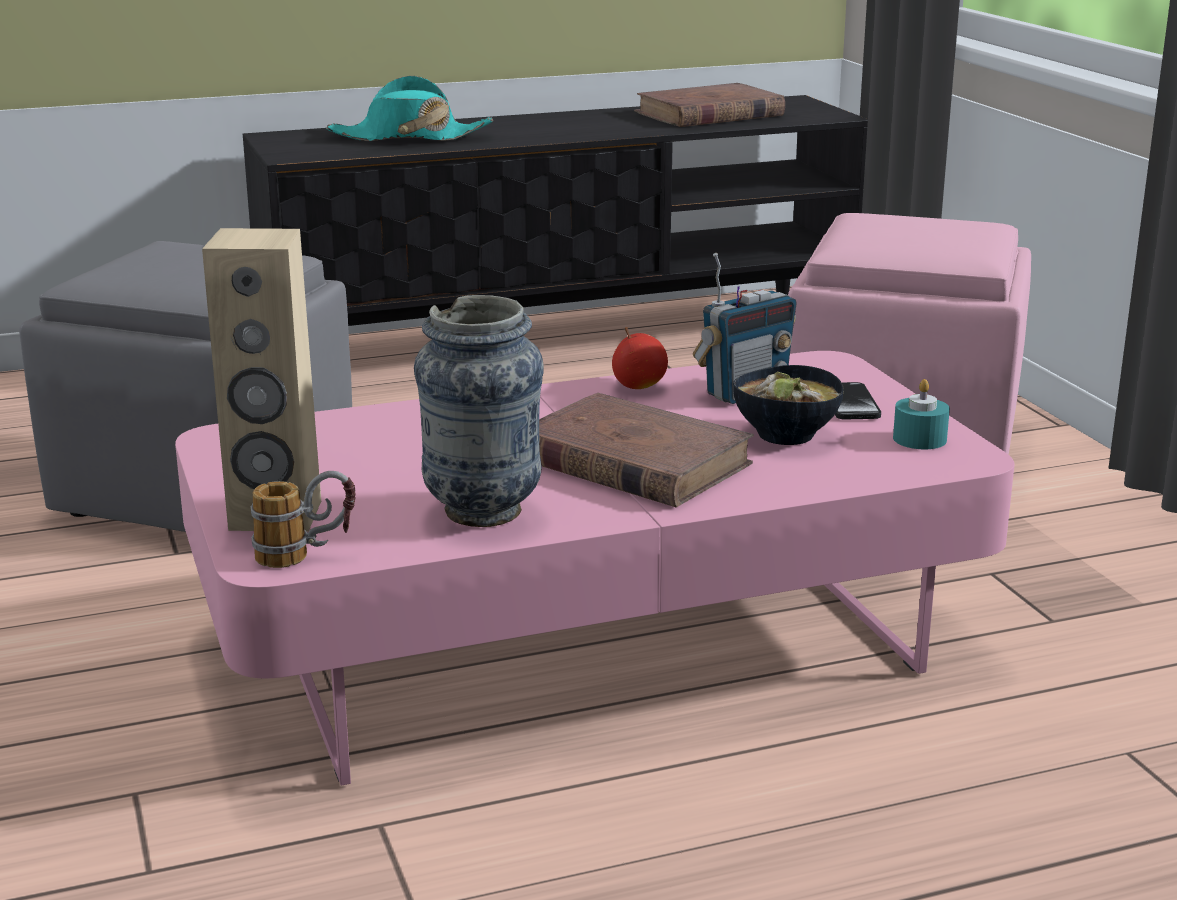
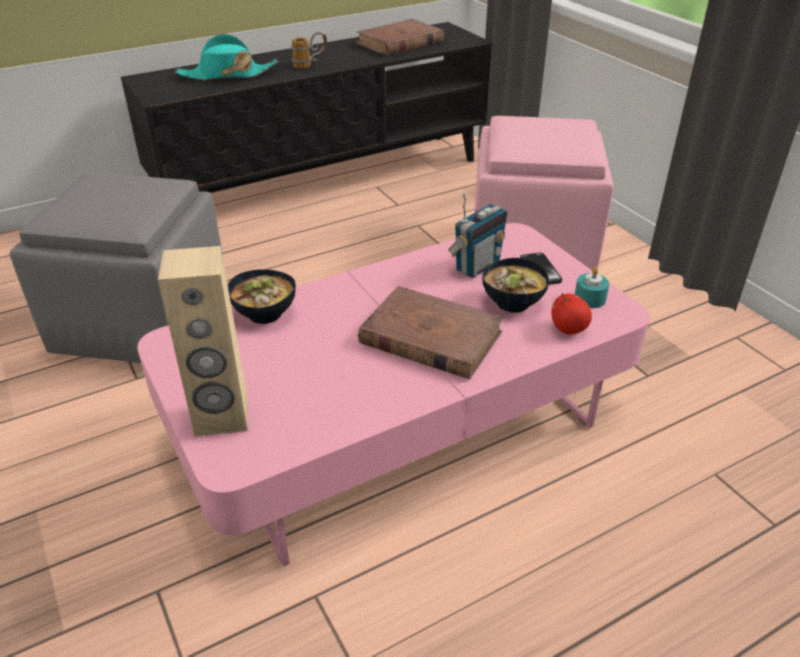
camera: 10 degrees left, 15 degrees up
(306, 555) = (252, 455): mug -> mug (310, 64)
(380, 419) = (264, 313): none -> bowl
(482, 511) = (352, 397): vase -> none
(639, 386) = (413, 266): apple -> apple (568, 329)

